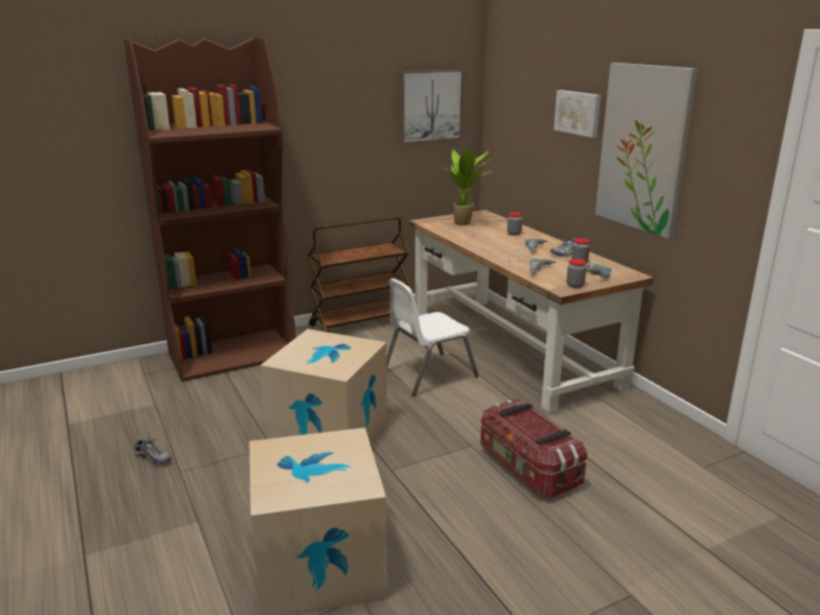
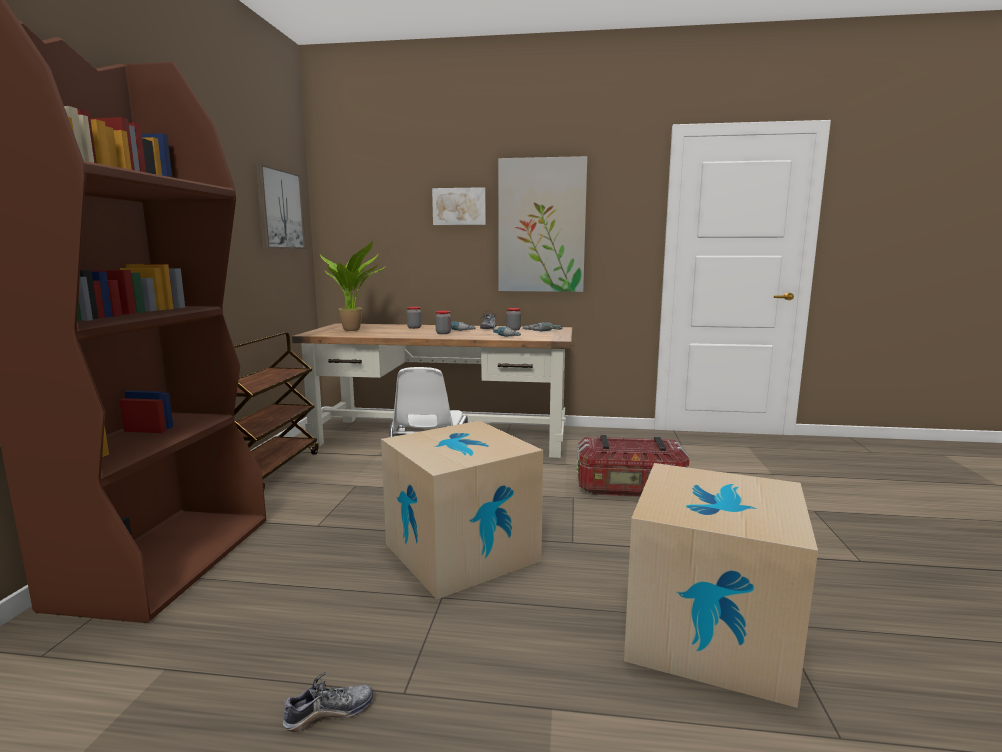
camera: 55 degrees left, 10 degrees down
(575, 285) = (556, 336): jar -> jar (443, 333)

